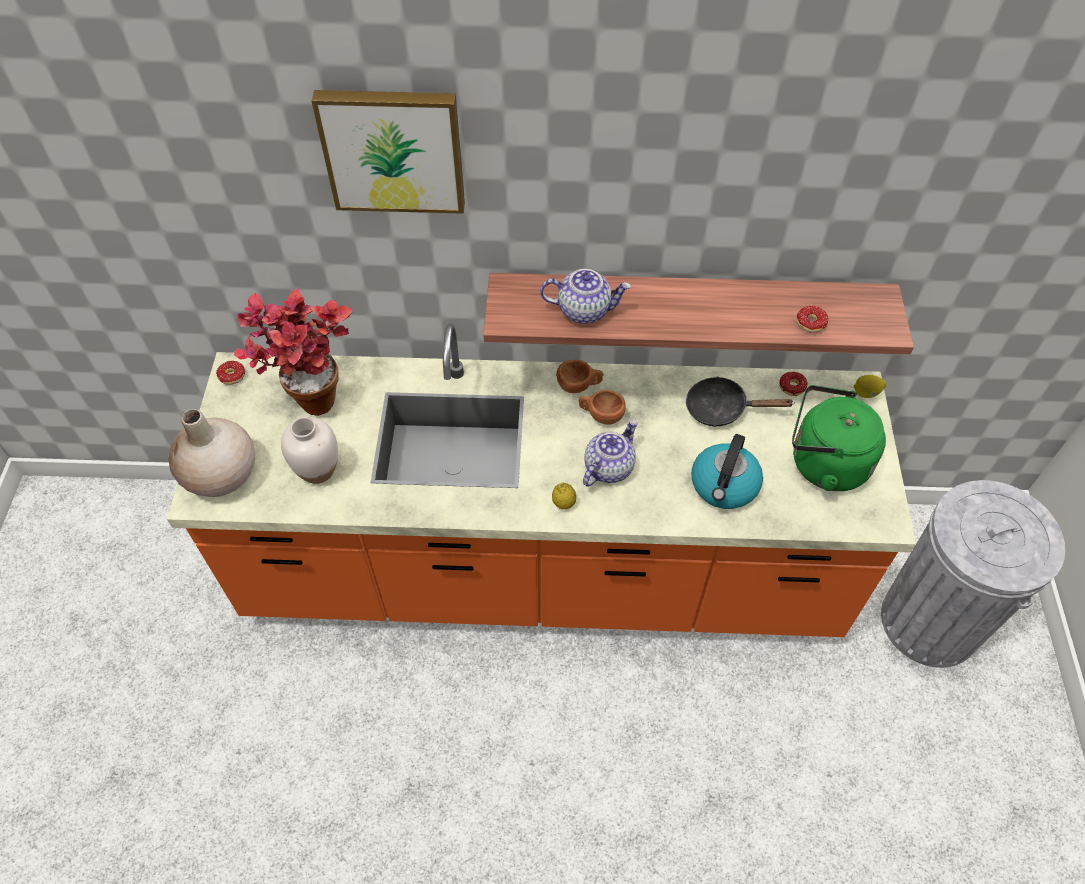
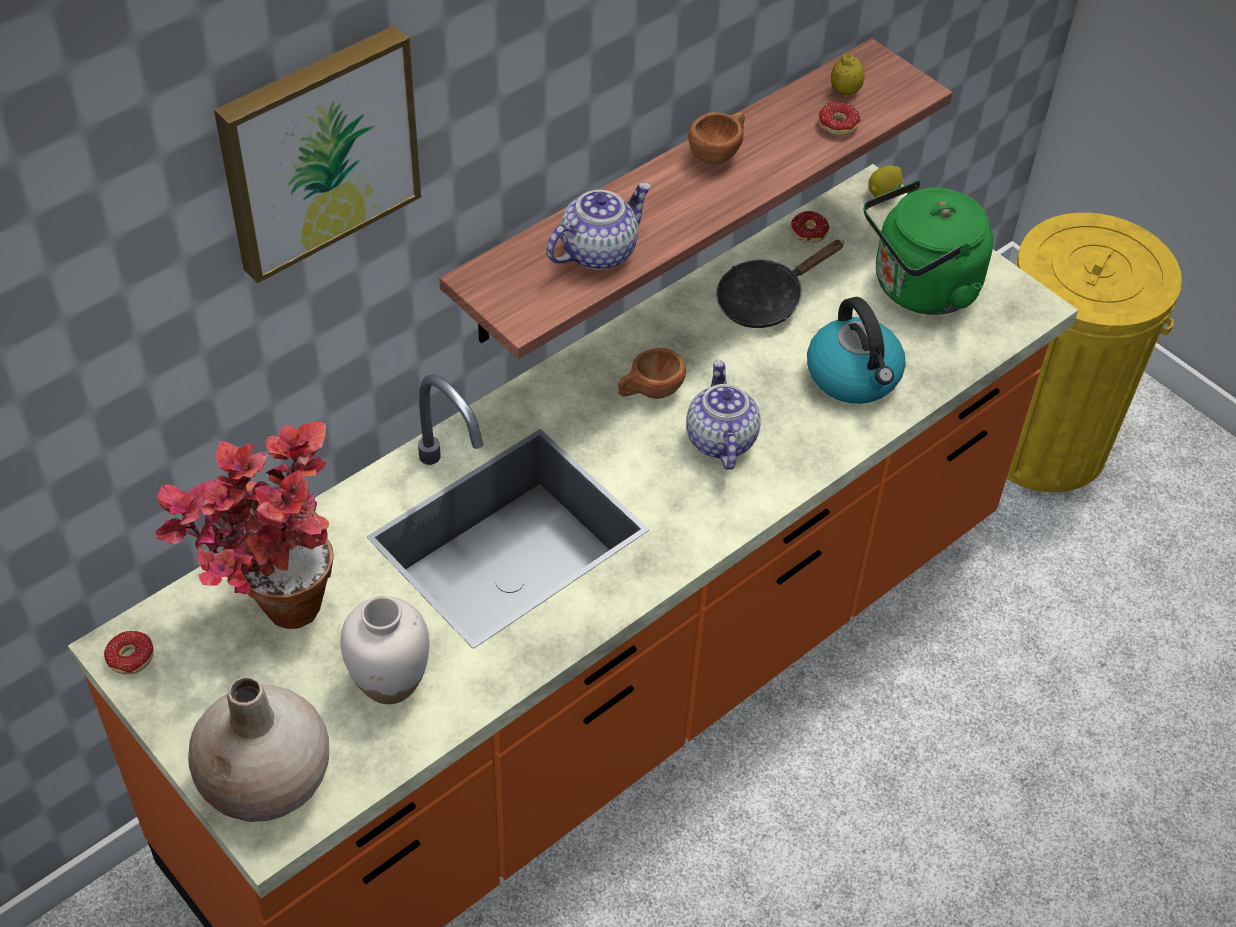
camera: 45 degrees left, 5 degrees down
(563, 503) = (716, 510): lemon -> lemon (845, 91)
(579, 386) = (590, 375): brown cup -> brown cup (719, 152)
(930, 622) = (1042, 441): grey trash can -> yellow trash can

